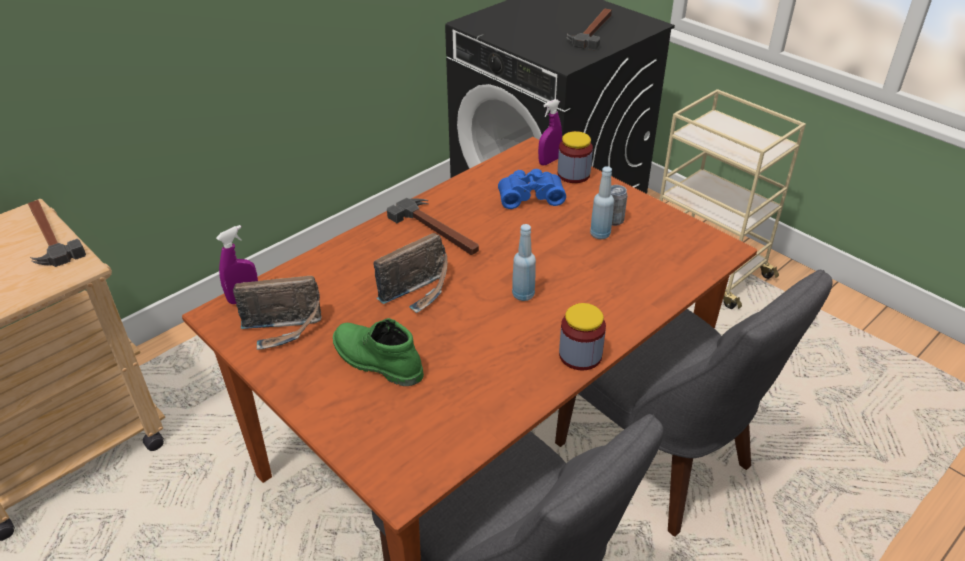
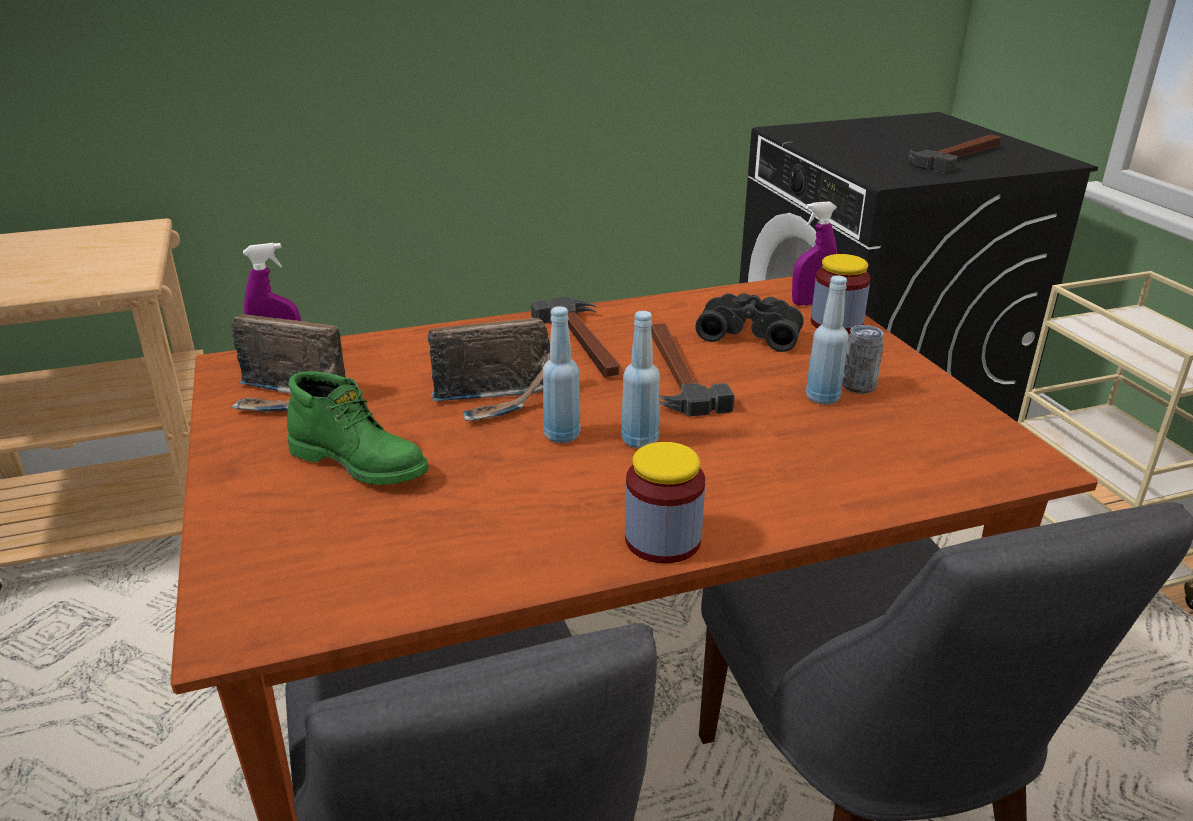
camera: 25 degrees right, 10 degrees down
(48, 235) = (136, 247): hammer -> hammer (675, 373)
(376, 362) = (361, 463): green boot -> green boot turned 150 degrees clockwise
(477, 305) = (561, 435): none -> blue bottle
(530, 195) = (750, 333): blue binoculars -> black binoculars

